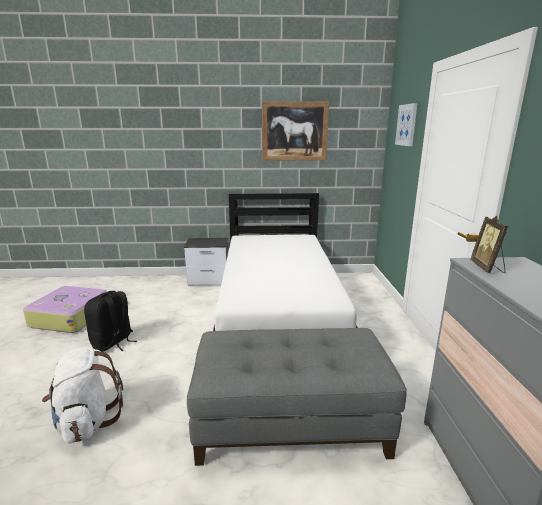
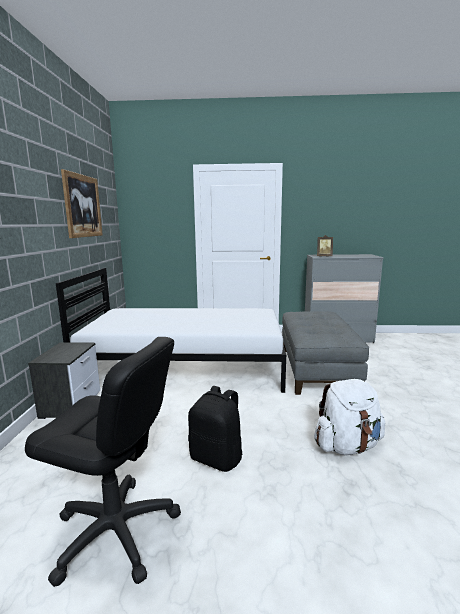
camera: 85 degrees left, 5 degrees down
(71, 317) = (115, 532): suitcase -> black office chair
(406, 125) = (162, 204): picture -> none

